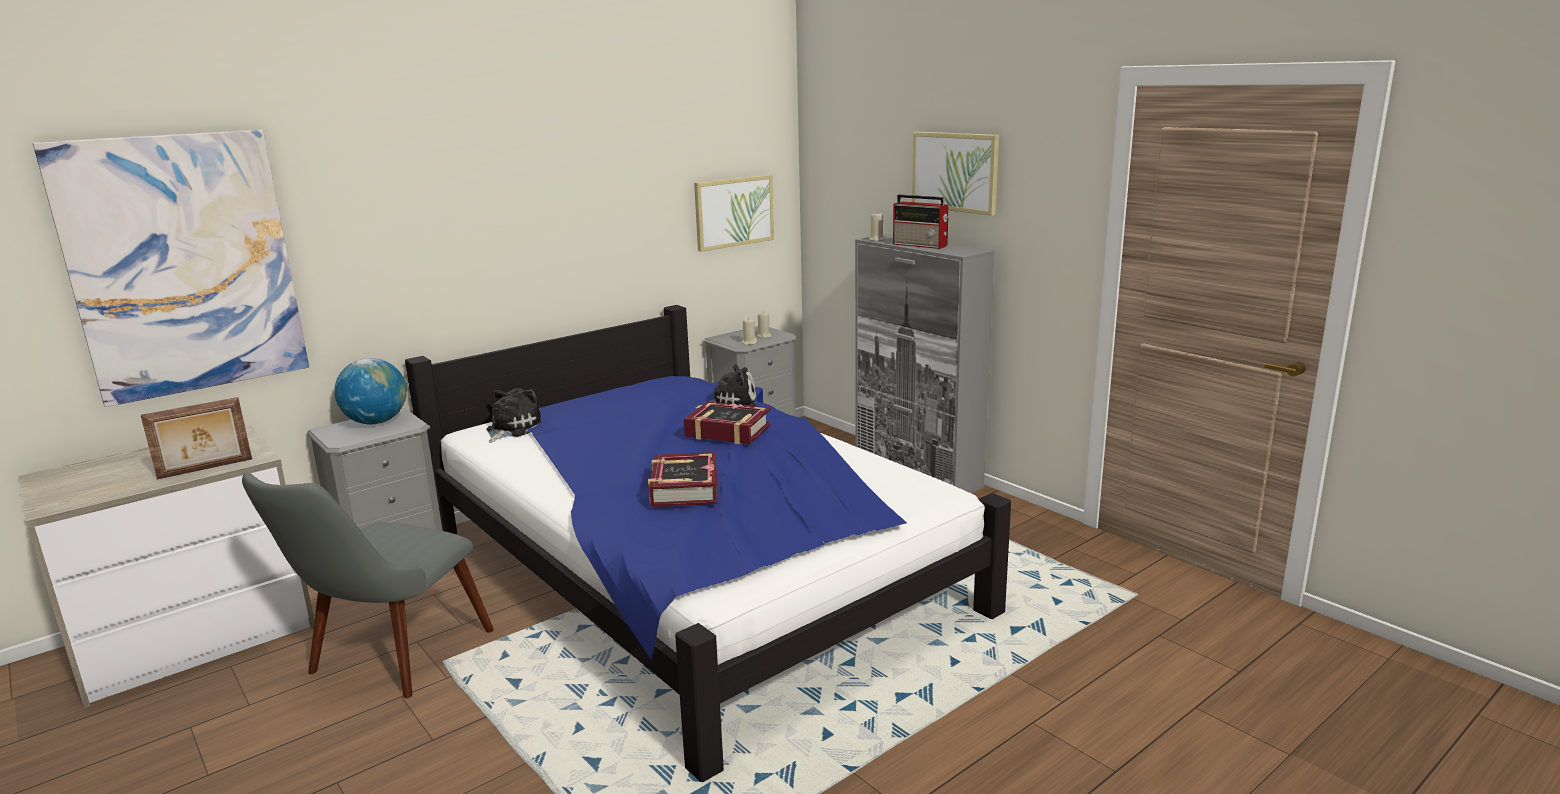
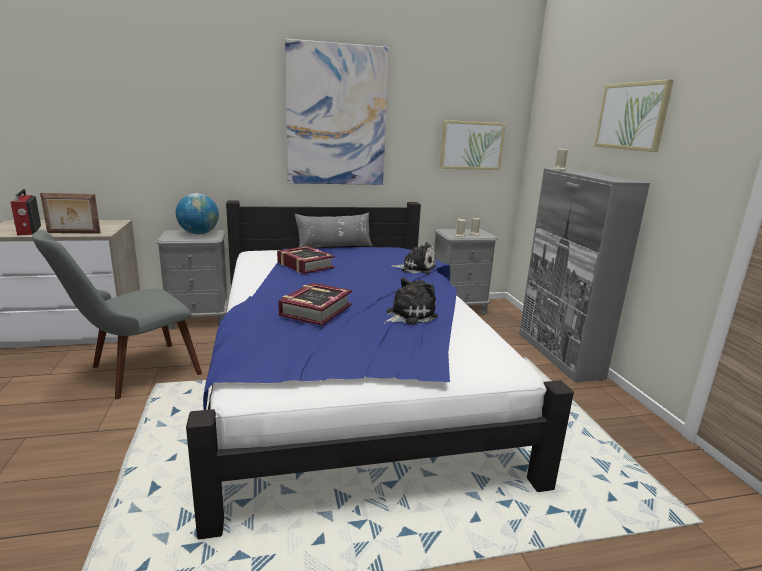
camera: 25 degrees right, 0 degrees up
(183, 265) = (103, 118): picture -> picture (336, 116)
(512, 429) = (276, 255): plush toy -> plush toy (408, 315)
(583, 397) = (334, 247): none -> grey pillow
(728, 431) = (390, 283): book -> book (305, 265)
(921, 245) = (590, 174): radio -> radio (28, 230)

